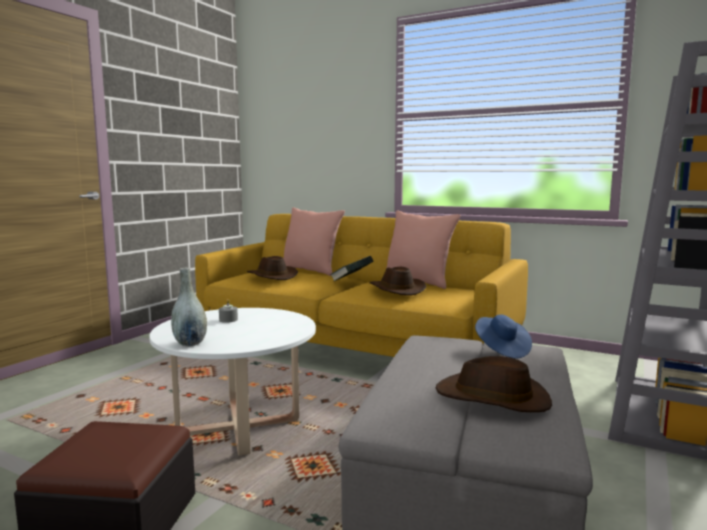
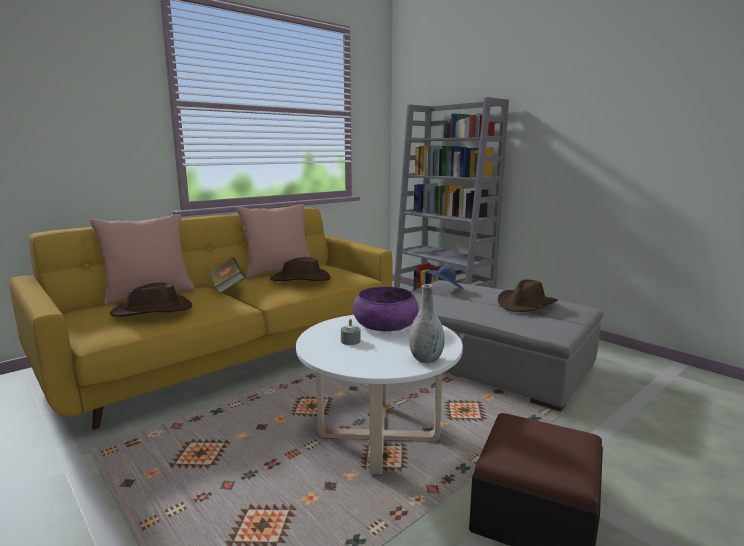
camera: 70 degrees left, 5 degrees up
(278, 324) = (385, 324): none -> purple bowl

